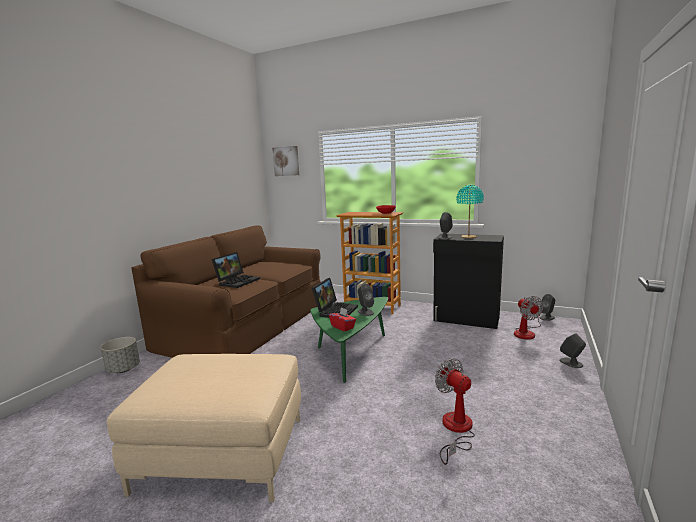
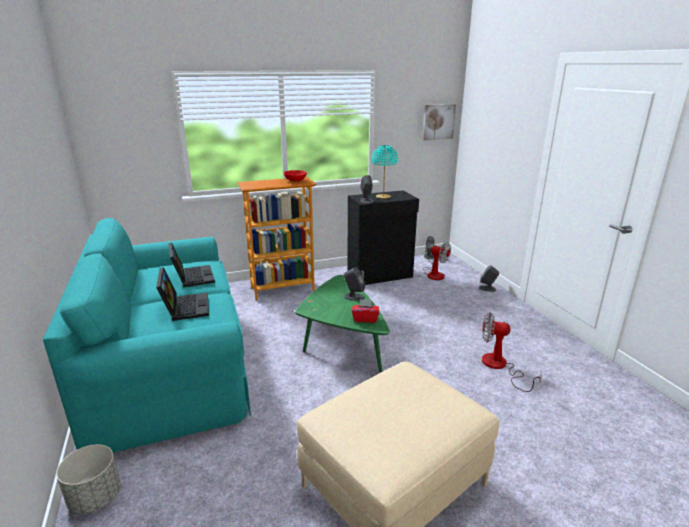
camera: 45 degrees left, 10 degrees up
(246, 324) = (169, 362): brown sofa -> turquoise sofa
(286, 161) = (116, 113): picture -> picture (438, 122)
(335, 310) = (324, 305): laptop -> laptop (192, 277)

